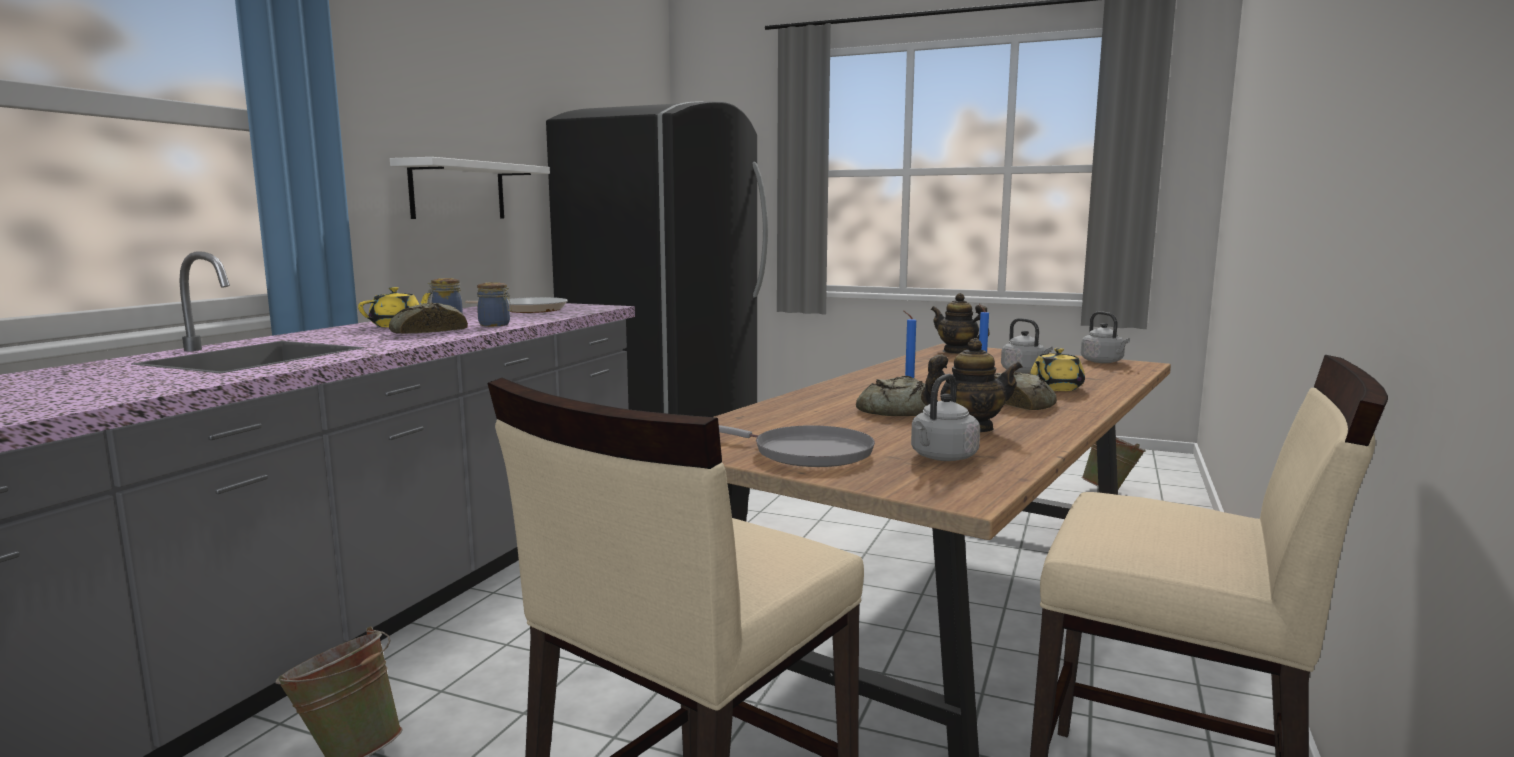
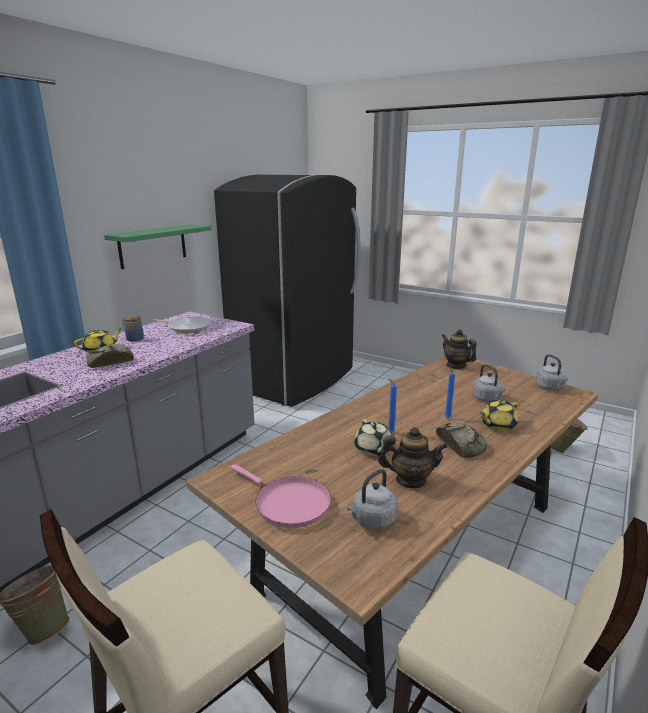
camera: 10 degrees right, 10 degrees up
(458, 191) = (153, 246): white shelf -> green shelf
(495, 325) = (154, 353): jar -> none
(805, 453) = (288, 503): grey frying pan -> pink frying pan
(894, 411) = (373, 449): bread -> beige teapot

